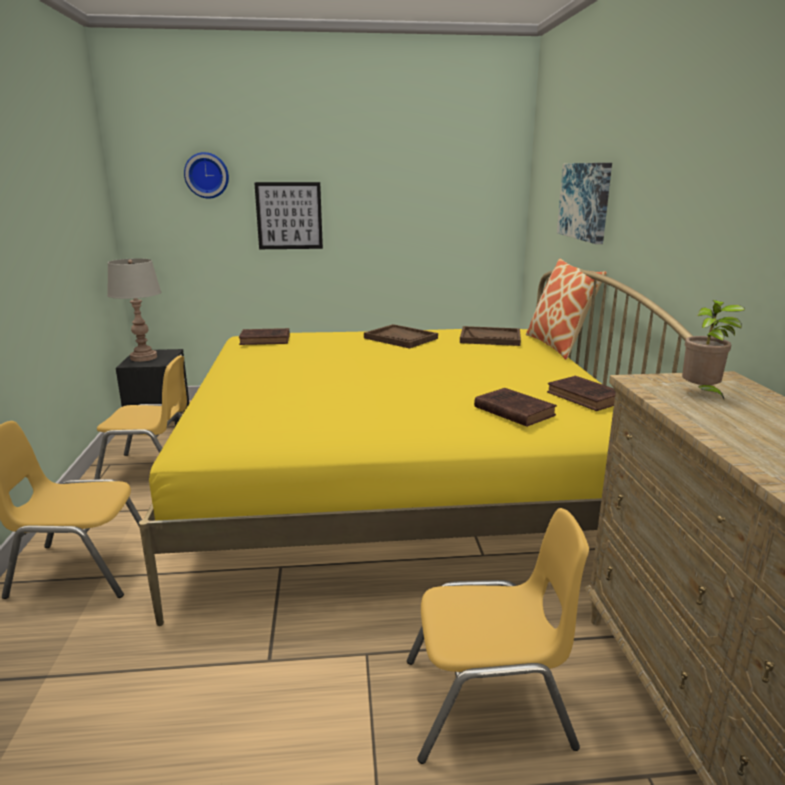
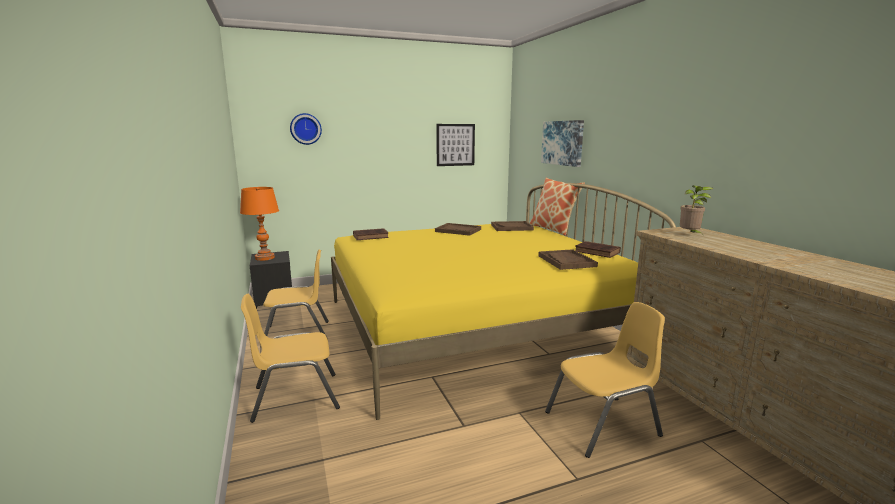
camera: 15 degrees left, 5 degrees down
(143, 357) = (264, 258): grey table lamp -> orange table lamp
(289, 216) = (362, 156): picture -> picture (455, 145)
(512, 411) = (566, 261): brown book -> brown tray

